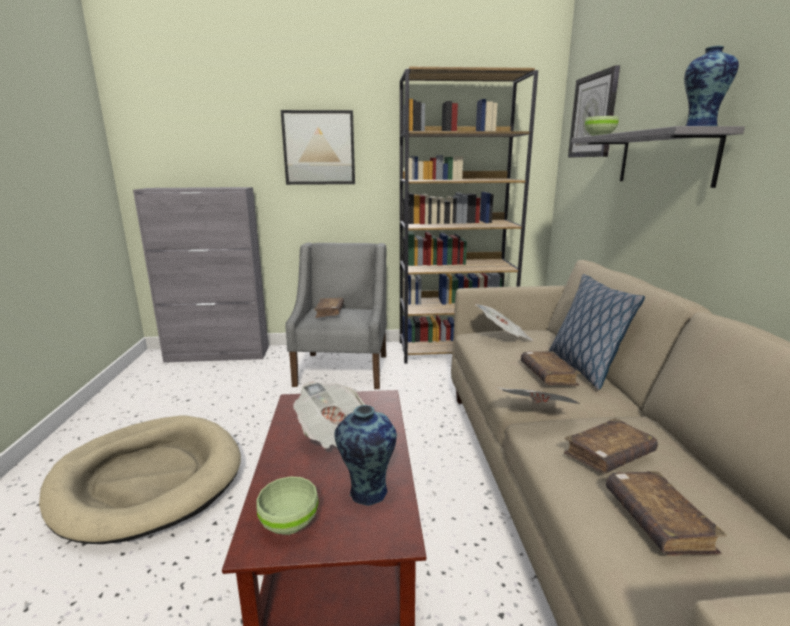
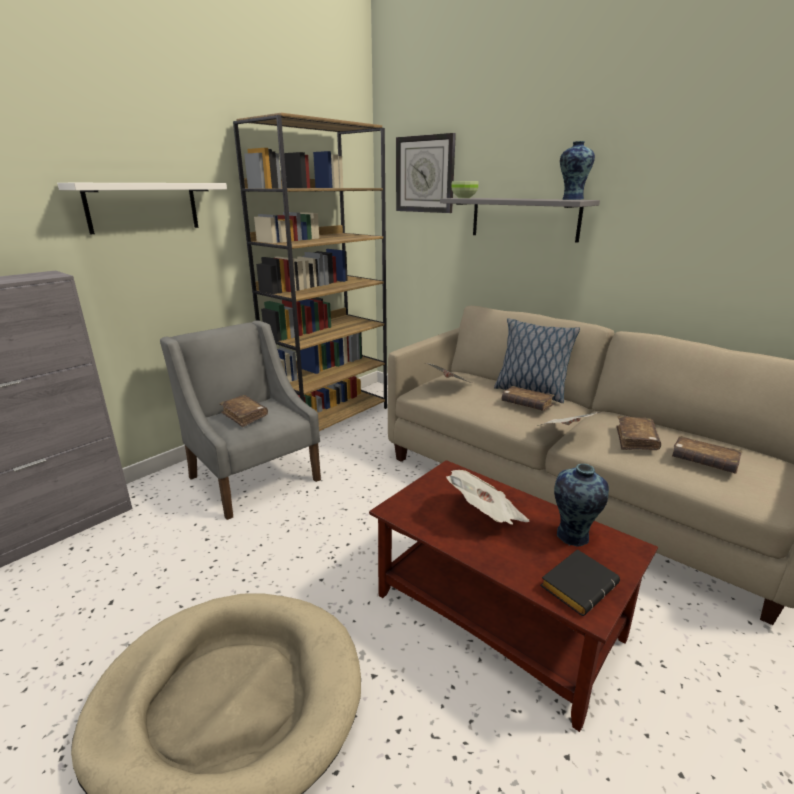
camera: 45 degrees left, 5 degrees up
(290, 523) = (578, 585): green bowl -> black book
(319, 148) = (143, 207): picture -> white shelf

